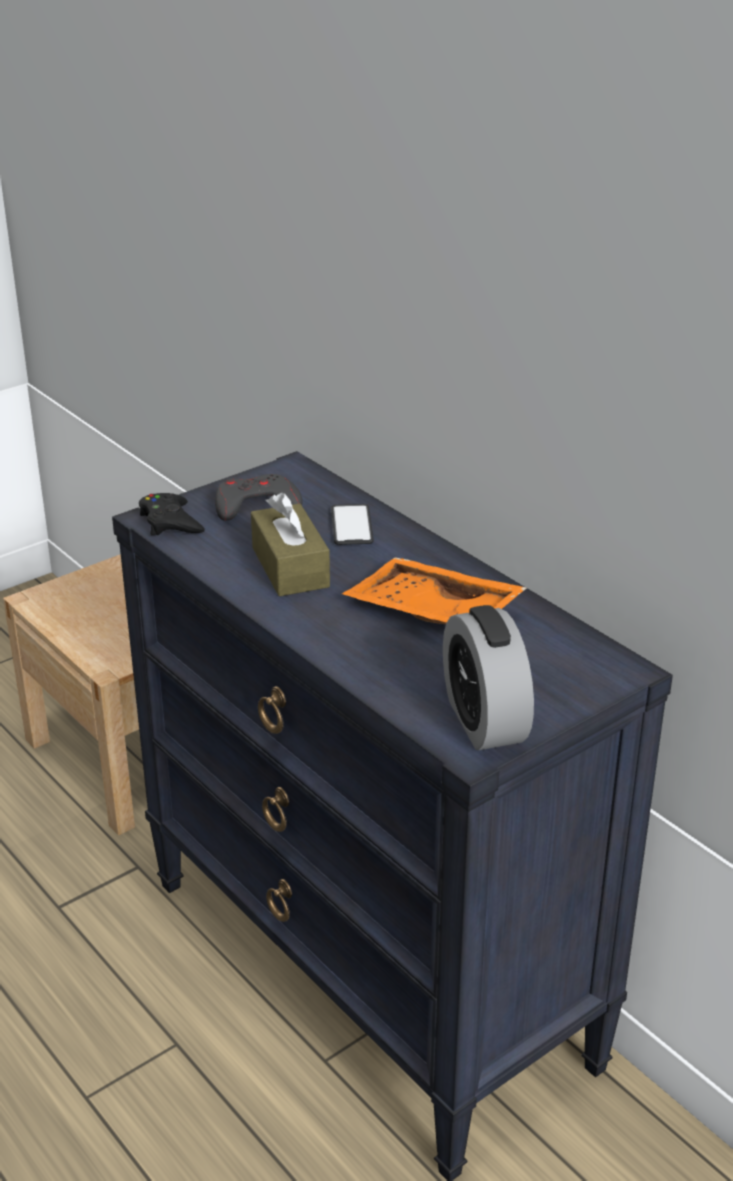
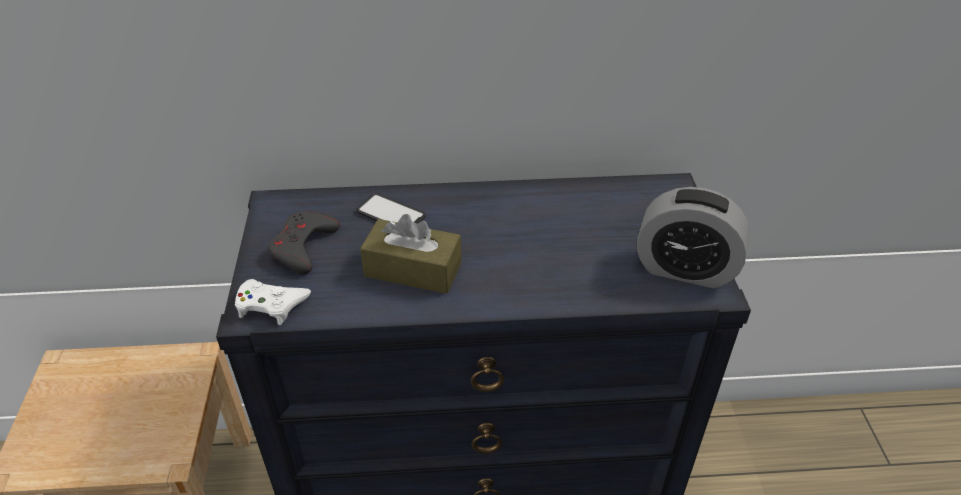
camera: 55 degrees left, 10 degrees up
(170, 522) = (271, 305): black game controller -> white game controller
(431, 613) = (541, 232): orange tray -> none

